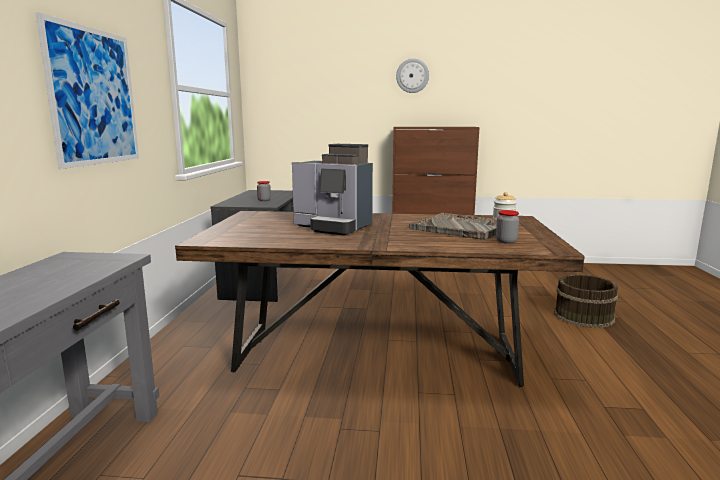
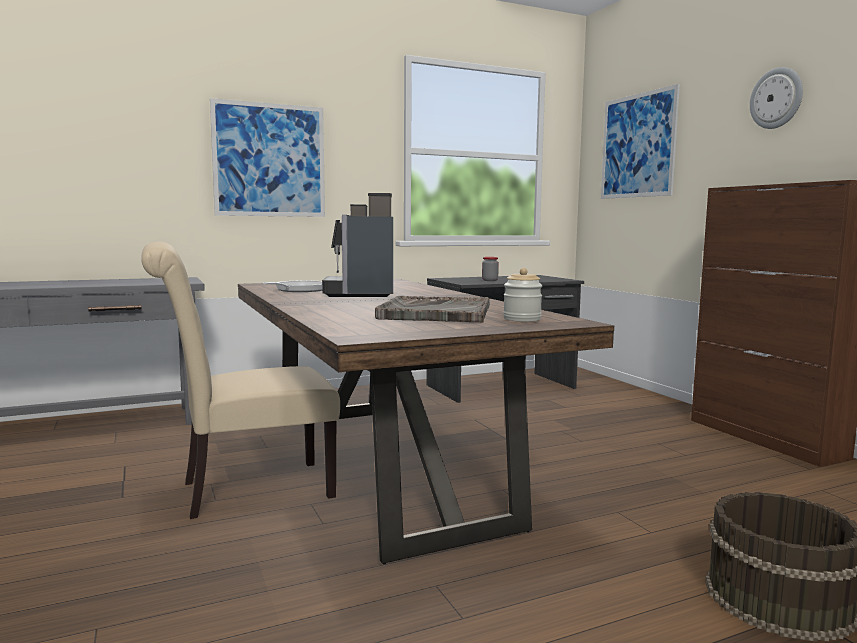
camera: 60 degrees right, 5 degrees down
(282, 237) = (298, 290): none -> frying pan
(305, 91) = (637, 146): none -> picture
(371, 413) = (247, 490): none -> beige chair
(506, 241) = (379, 324): jar -> none

